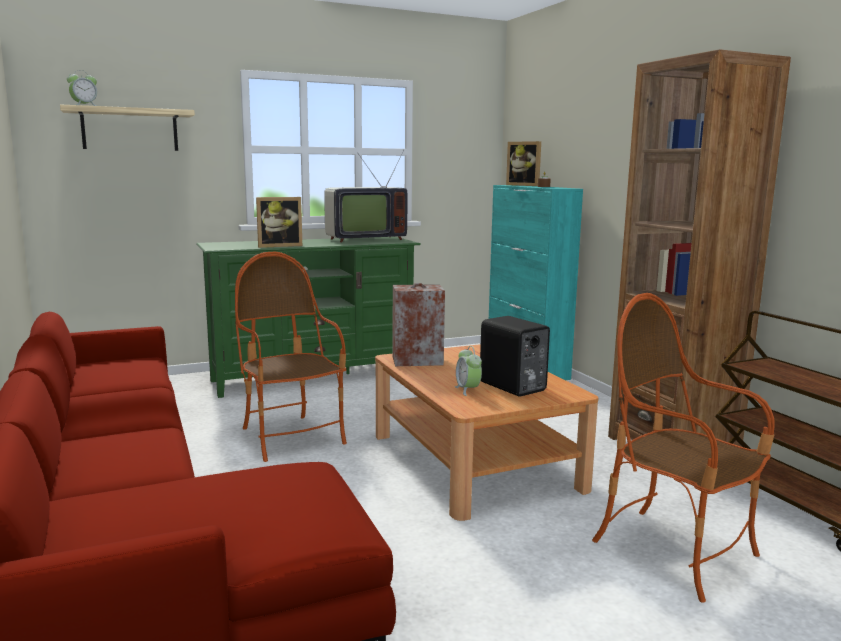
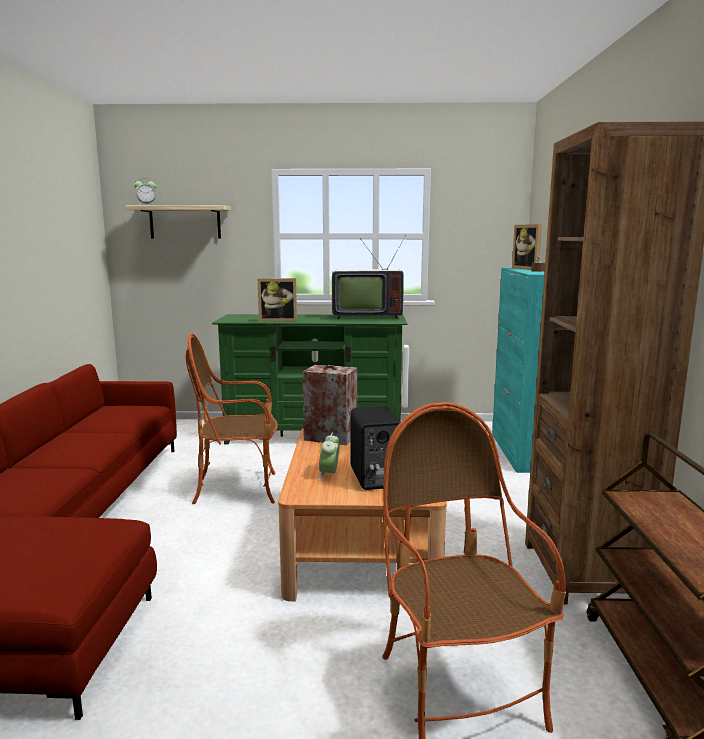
camera: 25 degrees right, 0 degrees up
(291, 437) = (238, 489): armchair -> armchair turned 90 degrees counterclockwise

